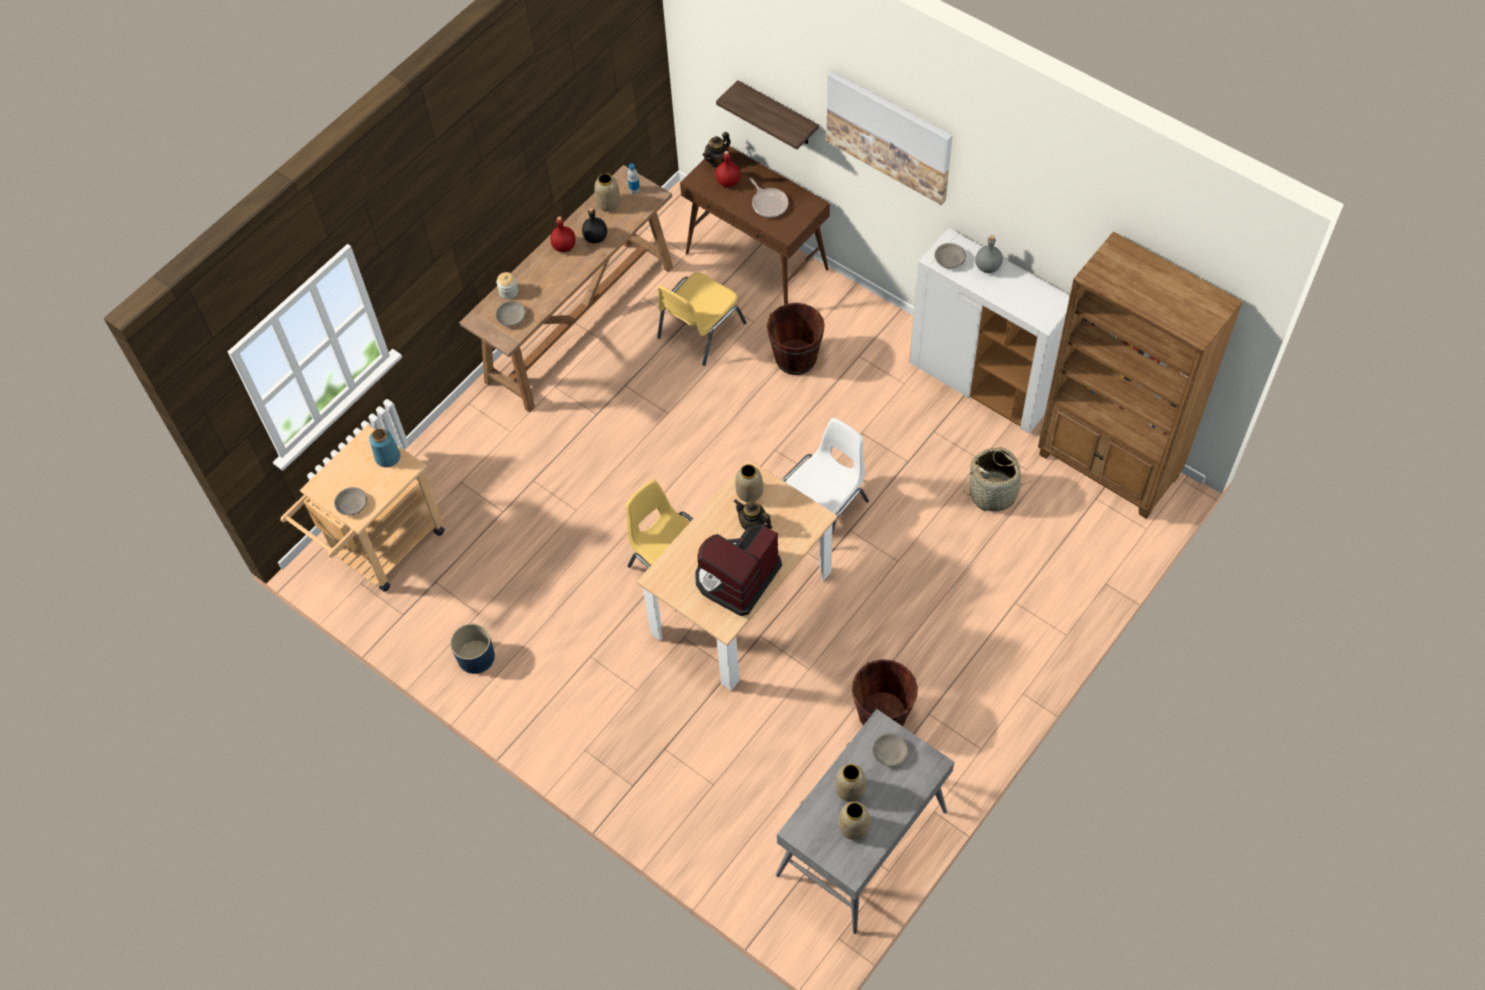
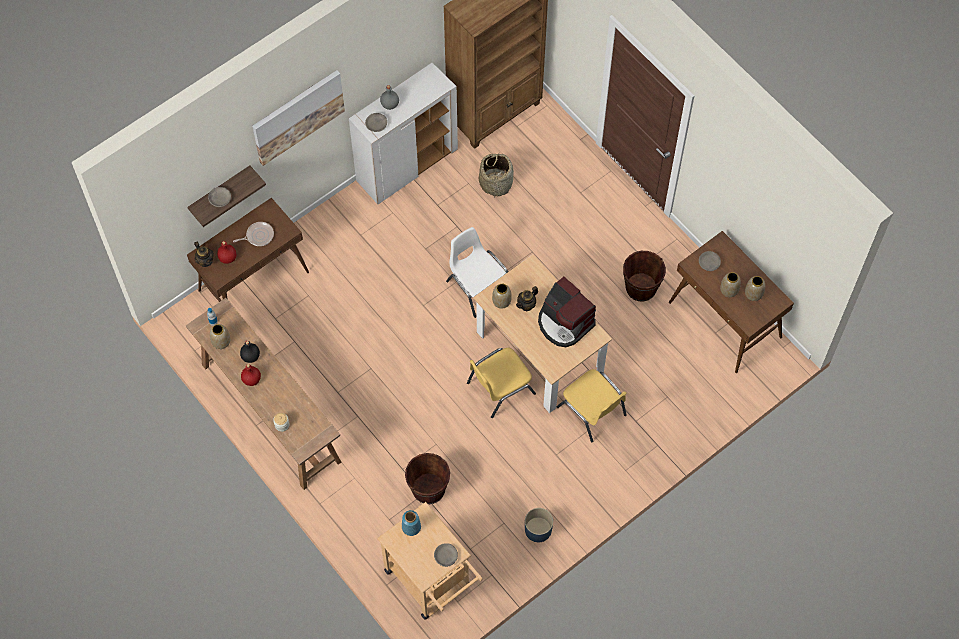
camera: 80 degrees left, 5 degrees up
(511, 317) = (306, 426): grey bowl -> grey bowl (220, 199)
(699, 331) = (304, 332): yellow chair -> yellow chair (592, 411)
(795, 358) = (349, 275): brown bucket -> brown bucket (428, 489)
(862, 844) = (725, 320): grey desk -> brown desk

